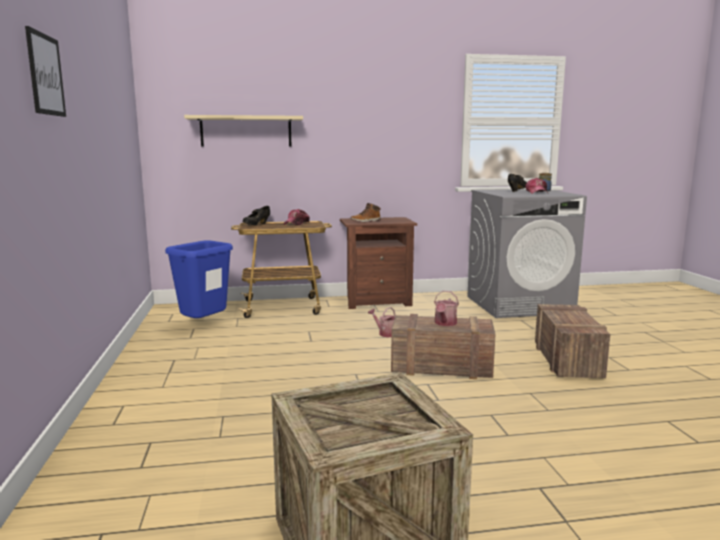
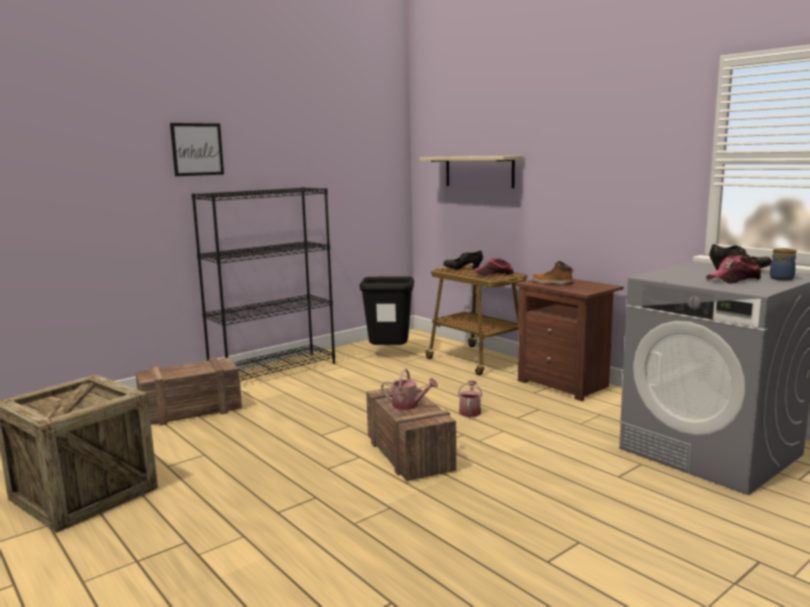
camera: 60 degrees right, 0 degrees up
(140, 376) = (274, 370): none -> black bookcase
(204, 326) = (389, 354): blue trash can -> black trash can
(444, 323) = (409, 405): watering can -> watering can turned 150 degrees counterclockwise
(566, 359) = (527, 513): crate -> crate (192, 410)

